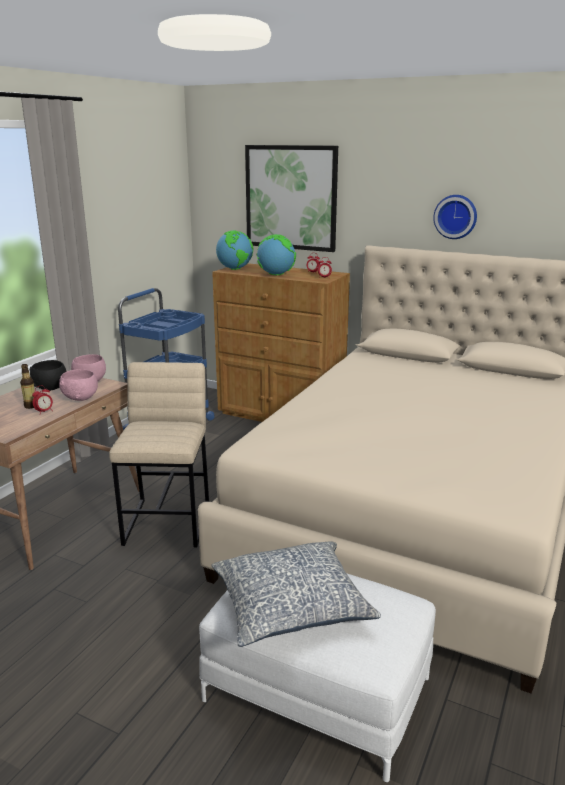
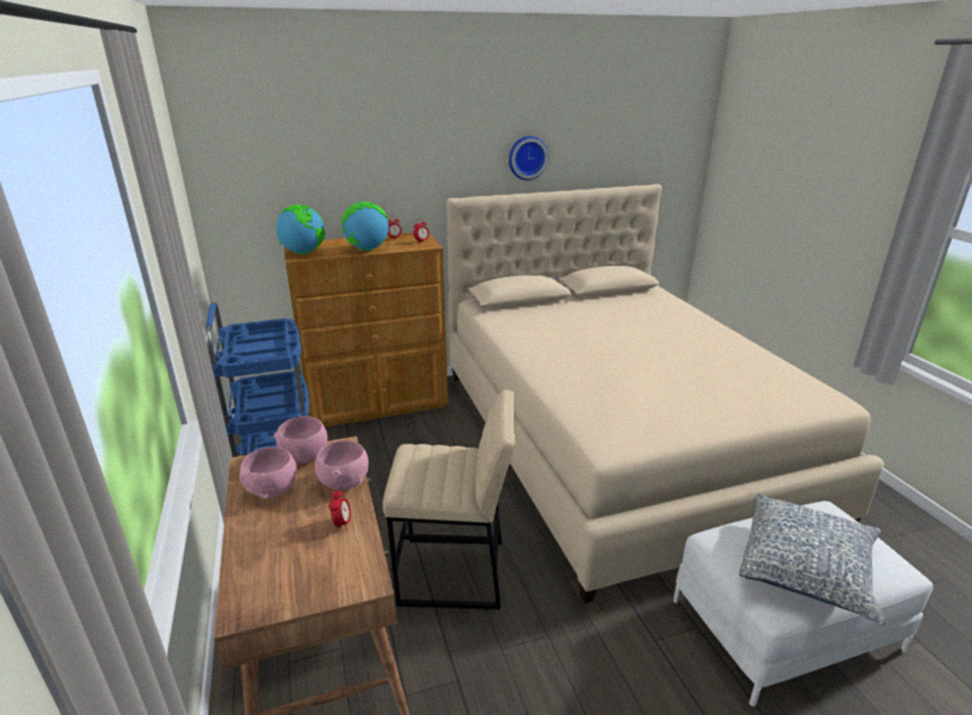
camera: 45 degrees left, 5 degrees up
(30, 406) = (306, 527): bottle -> none
(51, 388) = (273, 489): black bowl -> pink bowl
(168, 521) = (455, 572): beige chair -> beige chair turned 135 degrees clockwise
(291, 198) = (342, 155): picture -> none

